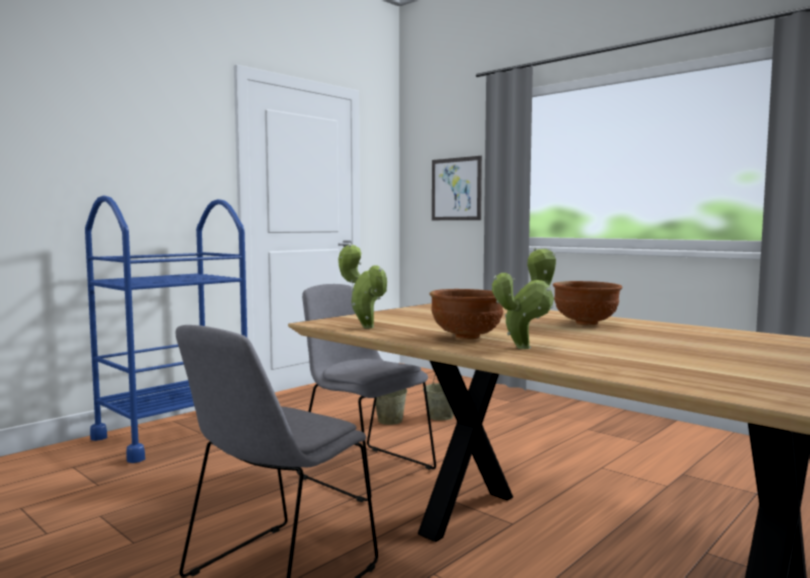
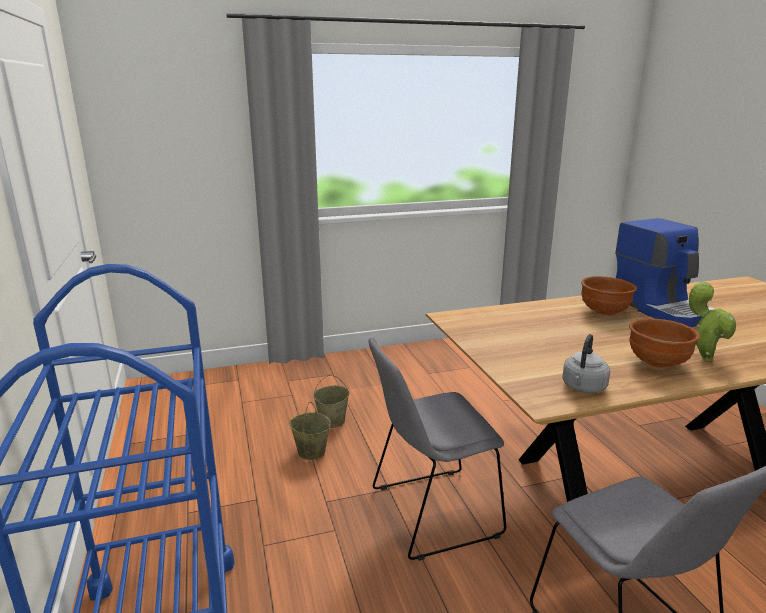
camera: 60 degrees left, 15 degrees up
(365, 327) = (583, 388): potted plant -> grey kettle
(456, 189) = (194, 157): picture -> none
(665, 334) = (661, 308): none -> coffee machine

